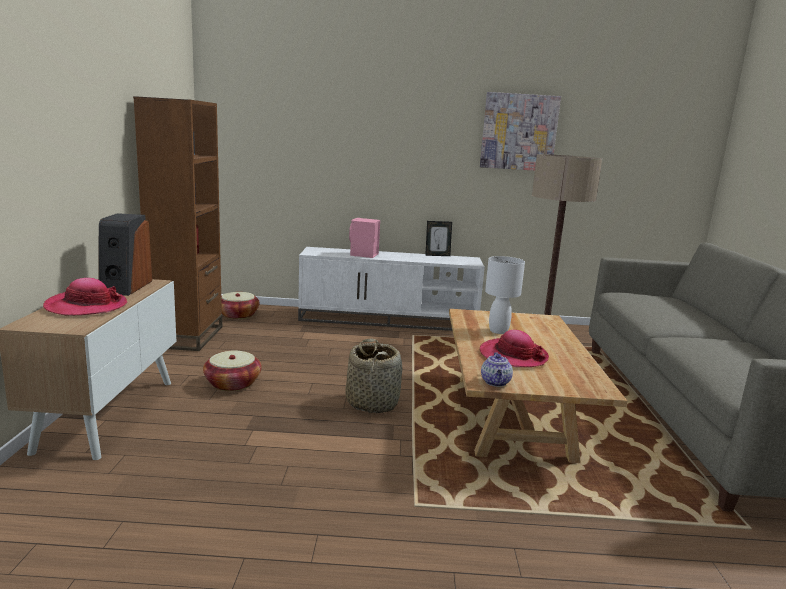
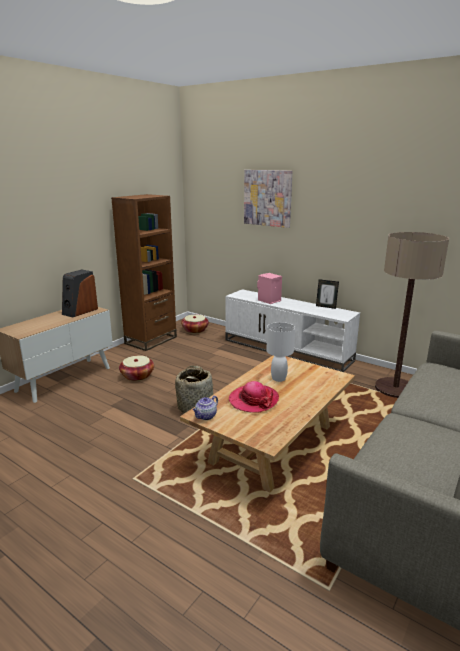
camera: 35 degrees right, 5 degrees up
(86, 306) = (45, 321): hat -> none
(519, 132) = (396, 210): picture -> picture (267, 198)

